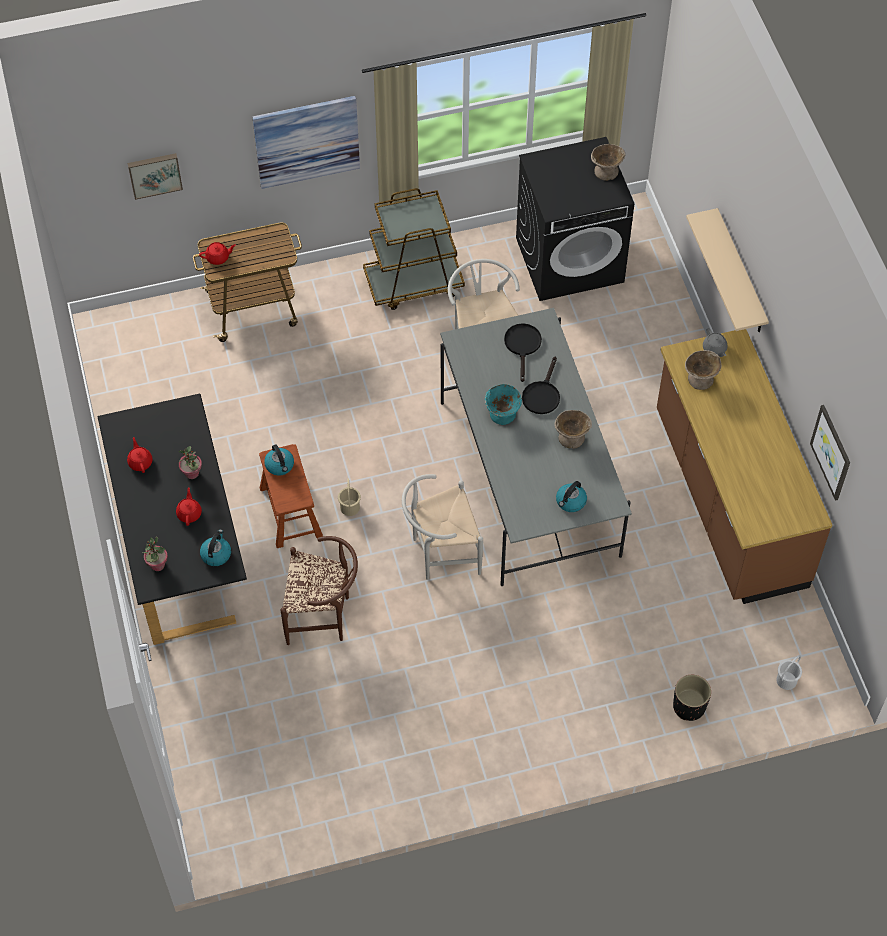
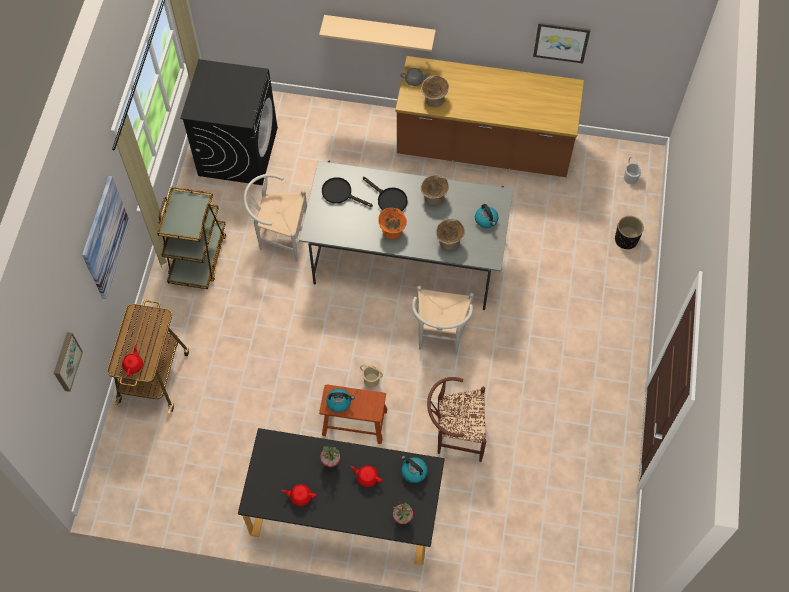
camera: 65 degrees left, 5 degrees up
(323, 616) = (455, 434): brown chair -> brown chair turned 120 degrees counterclockwise
(502, 414) = (392, 230): turquoise bowl -> orange bowl
(606, 171) = (230, 72): beige bowl -> beige bowl (449, 241)

